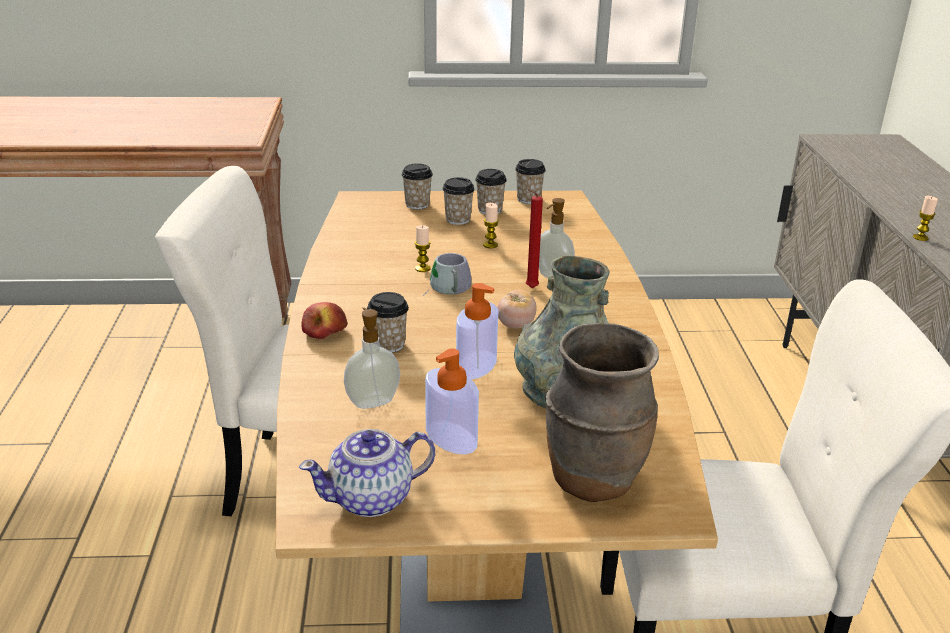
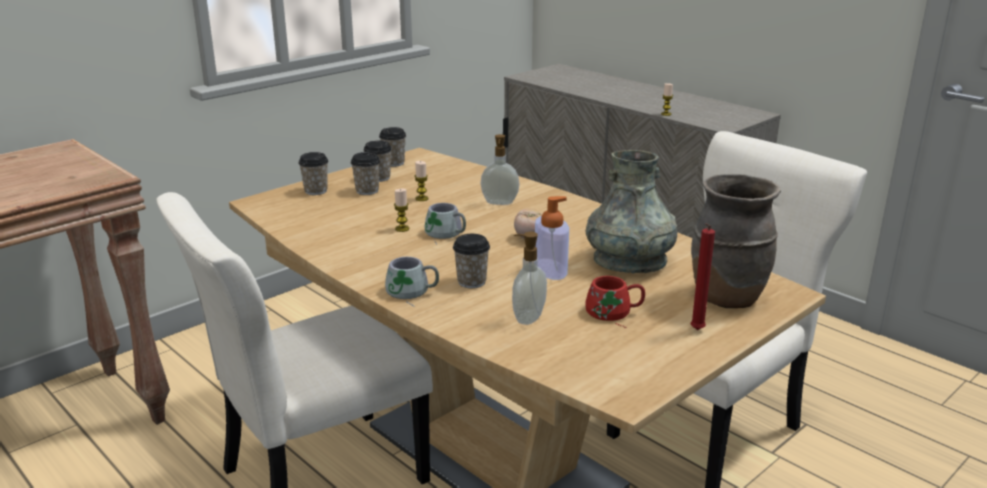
camera: 40 degrees left, 5 degrees down
(325, 332) = (411, 293): apple -> grey mug
(372, 498) = (634, 367): teapot -> none
(451, 437) = (614, 314): soap dispenser -> red mug
(529, 288) = (498, 214): red candle -> red candle (696, 331)

